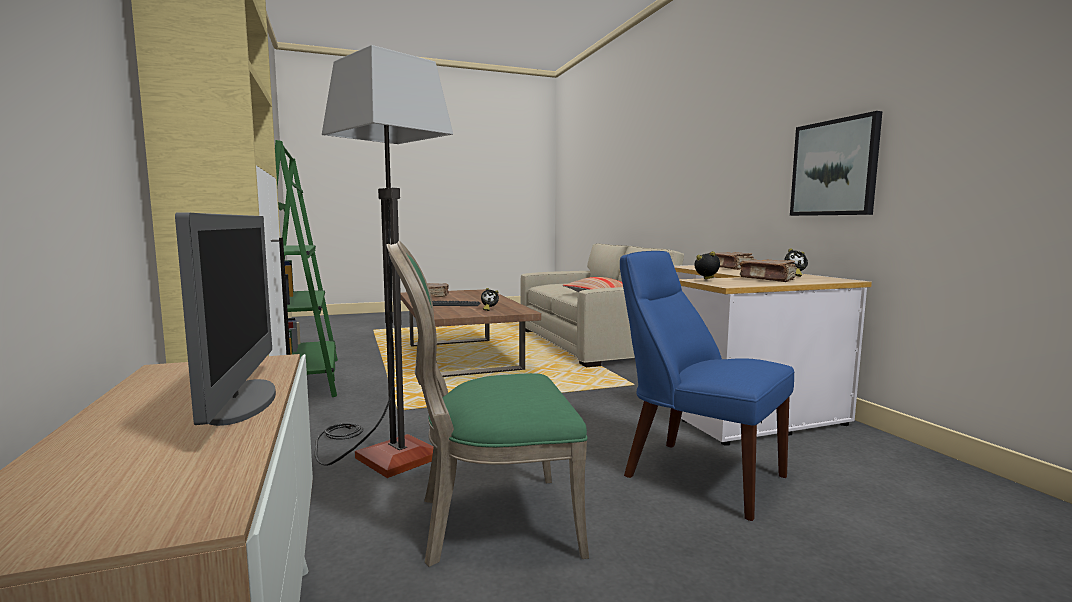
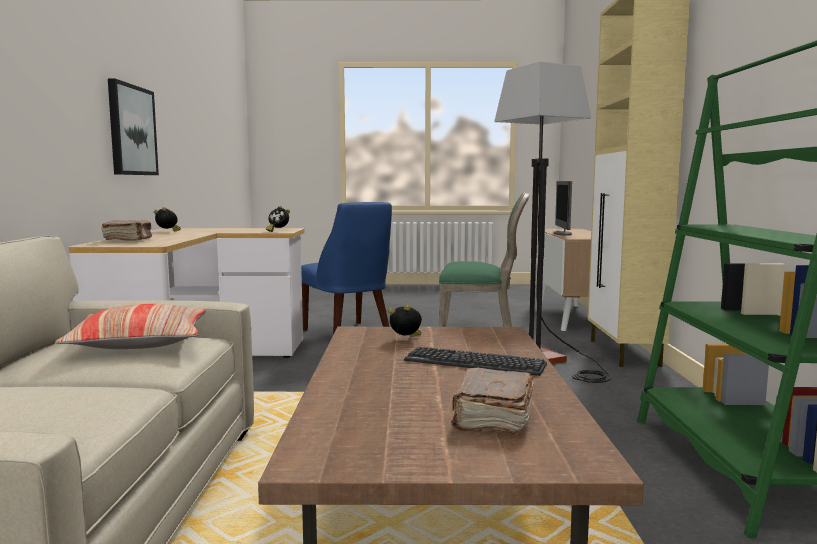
camera: 160 degrees left, 0 degrees up
(767, 279) = (226, 230): brown book -> none

